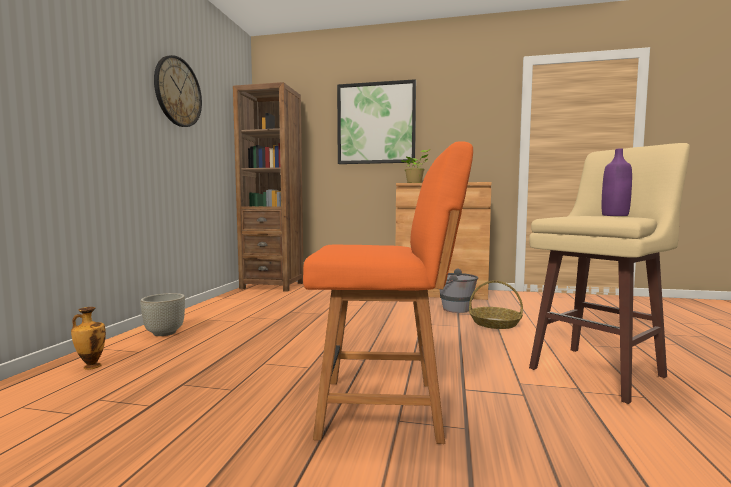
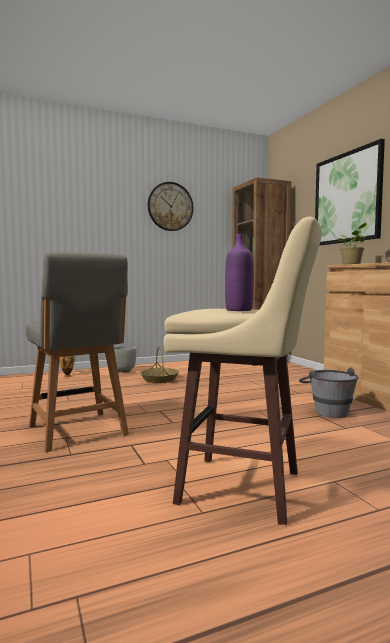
camera: 55 degrees right, 0 degrees up
(386, 408) = (78, 432): orange chair -> grey chair
(494, 323) = (317, 432): basket -> basket (159, 379)

